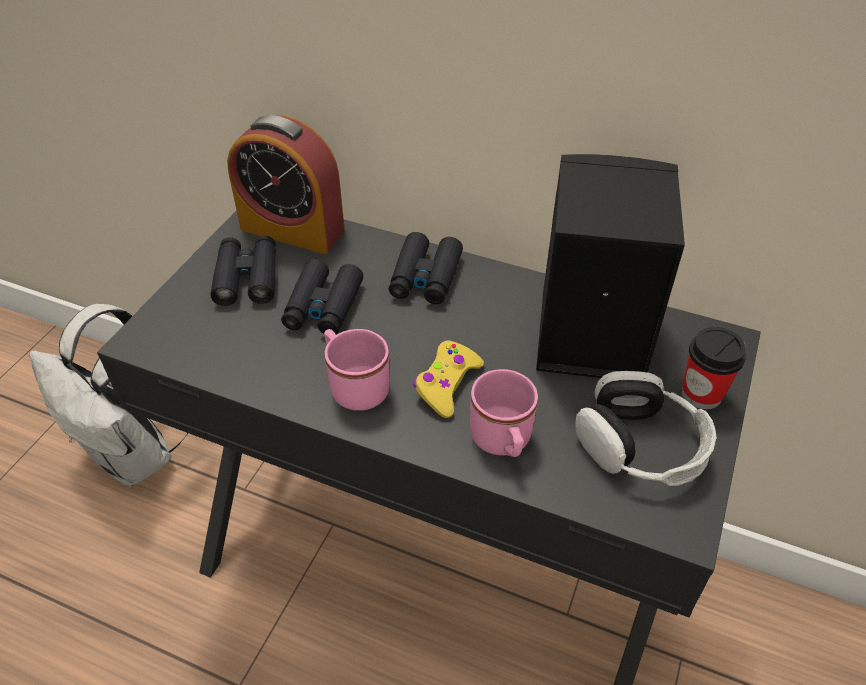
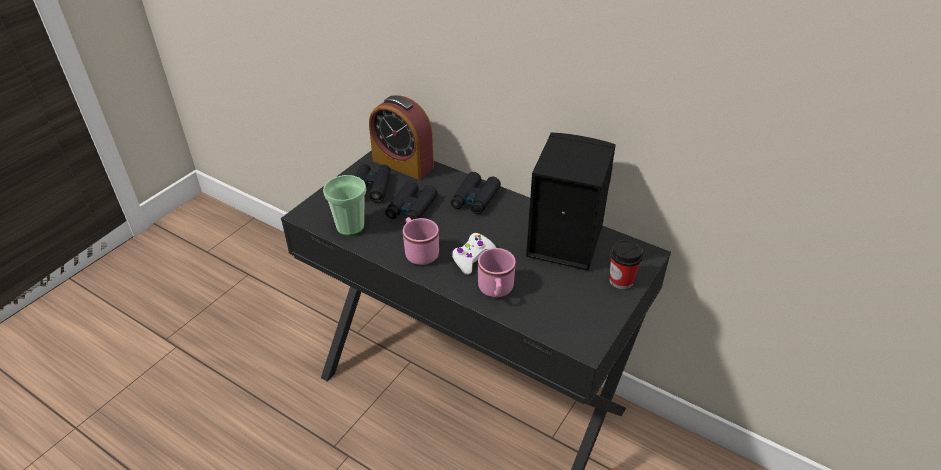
camera: 10 degrees right, 5 degrees down
(138, 454) = (294, 302): white backpack -> none
(224, 354) = (350, 227): none -> cup
(446, 384) = (472, 257): yellow game controller -> white game controller
(641, 445) = (575, 302): headphones -> none

